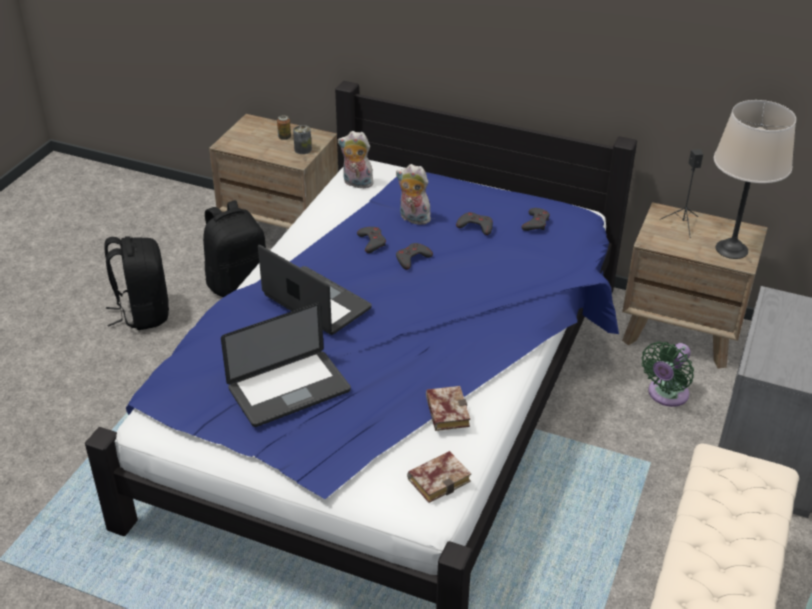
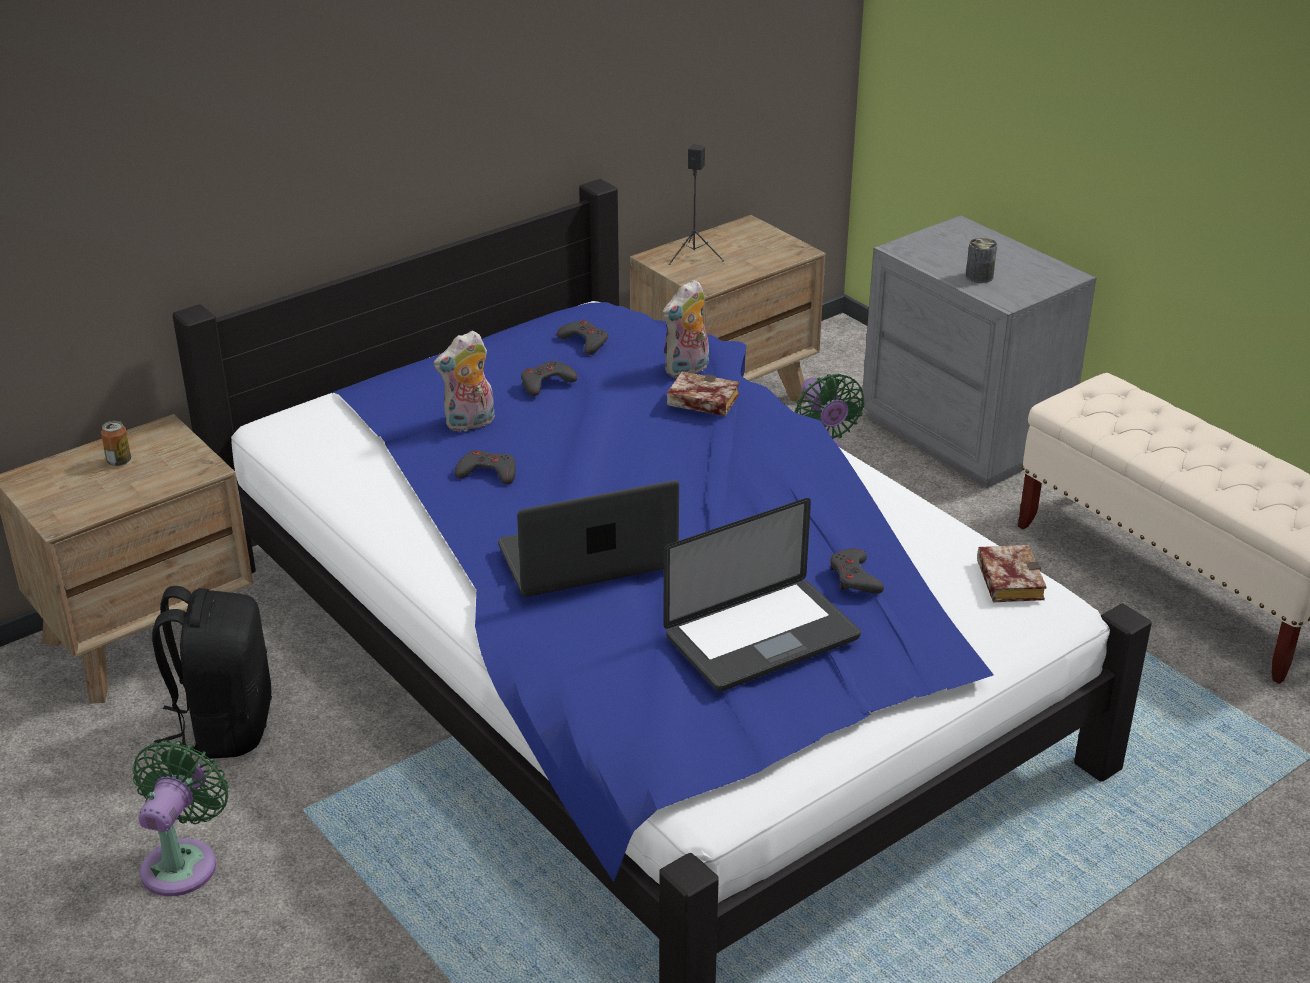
camera: 60 degrees left, 5 degrees down
(143, 313) = (183, 862): black backpack -> green fan
(289, 390) = (762, 637): laptop -> laptop turned 60 degrees clockwise
(303, 149) = (178, 455): can -> can (979, 276)
(356, 183) = (316, 444): plush toy -> plush toy (687, 370)
(412, 259) = (567, 451): grey game controller -> grey game controller (854, 577)
(445, 411) = (896, 530): book -> book (699, 401)
(732, 249) = (770, 247): beige table lamp -> none

